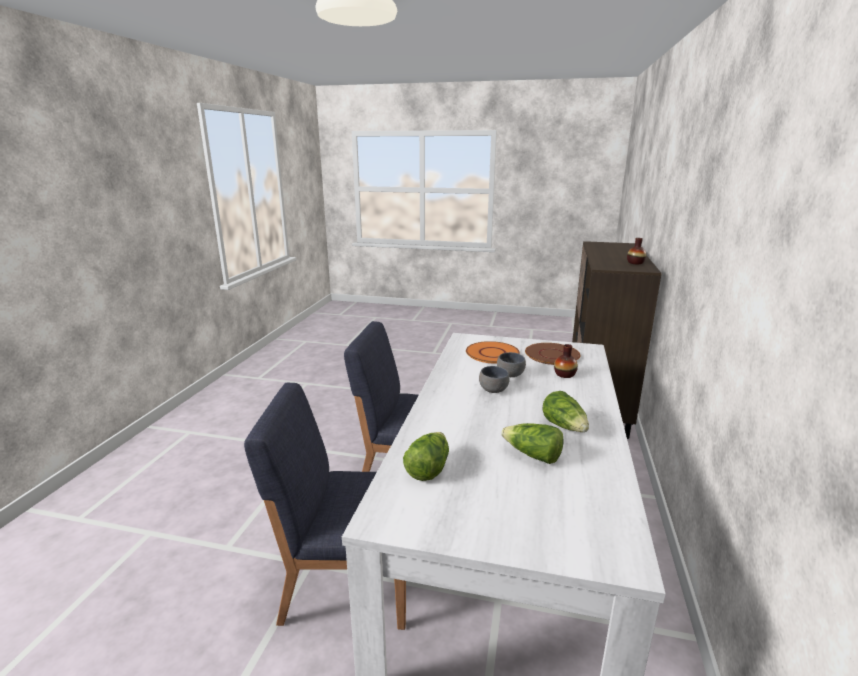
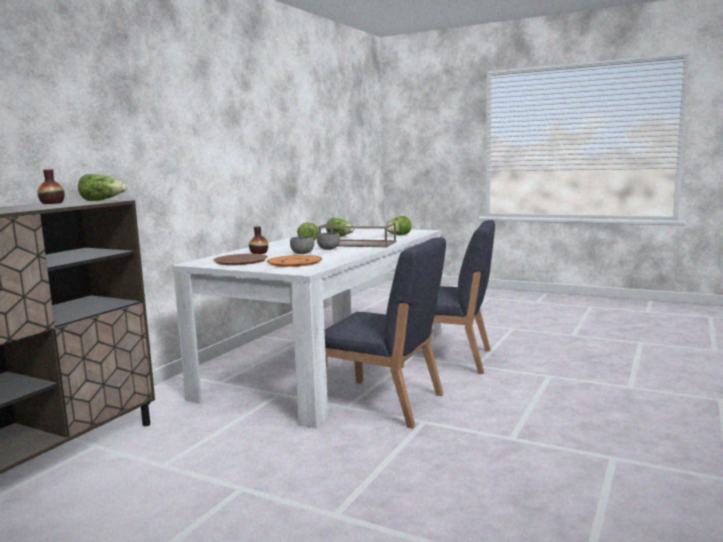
camera: 165 degrees left, 10 degrees down
(472, 413) = (357, 244): none -> brown tray
(612, 267) = (103, 200): none -> lettuce

